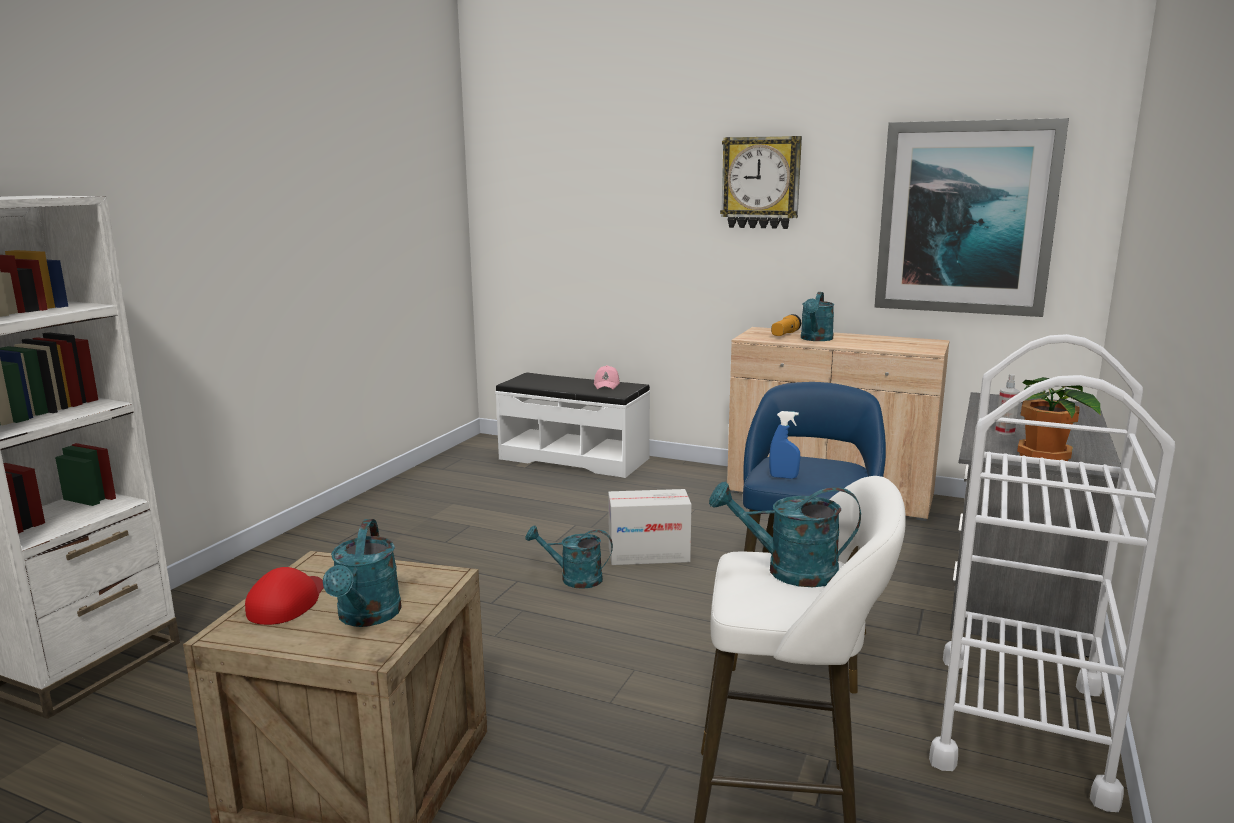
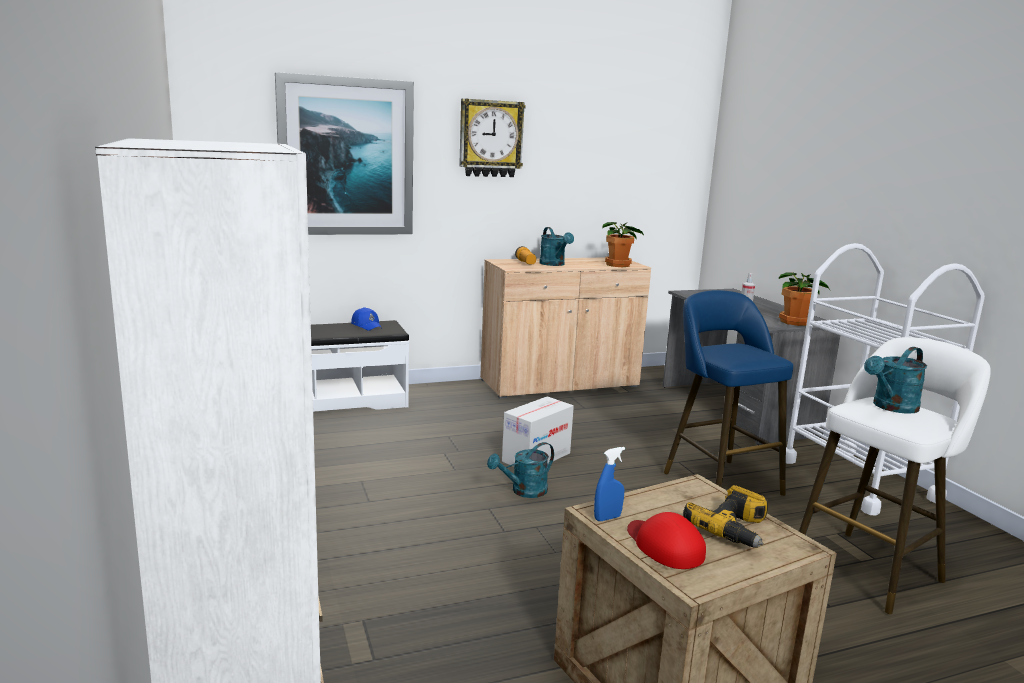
camera: 45 degrees left, 0 degrees up
(366, 617) = (734, 530): turquoise watering can -> power drill
(607, 385) = (367, 325): pink cap -> blue cap
(783, 477) = (743, 359): blue spray bottle -> blue spray bottle (607, 518)
(903, 348) = (619, 265): none -> potted plant
(965, 218) = (630, 169): picture -> picture (346, 157)

